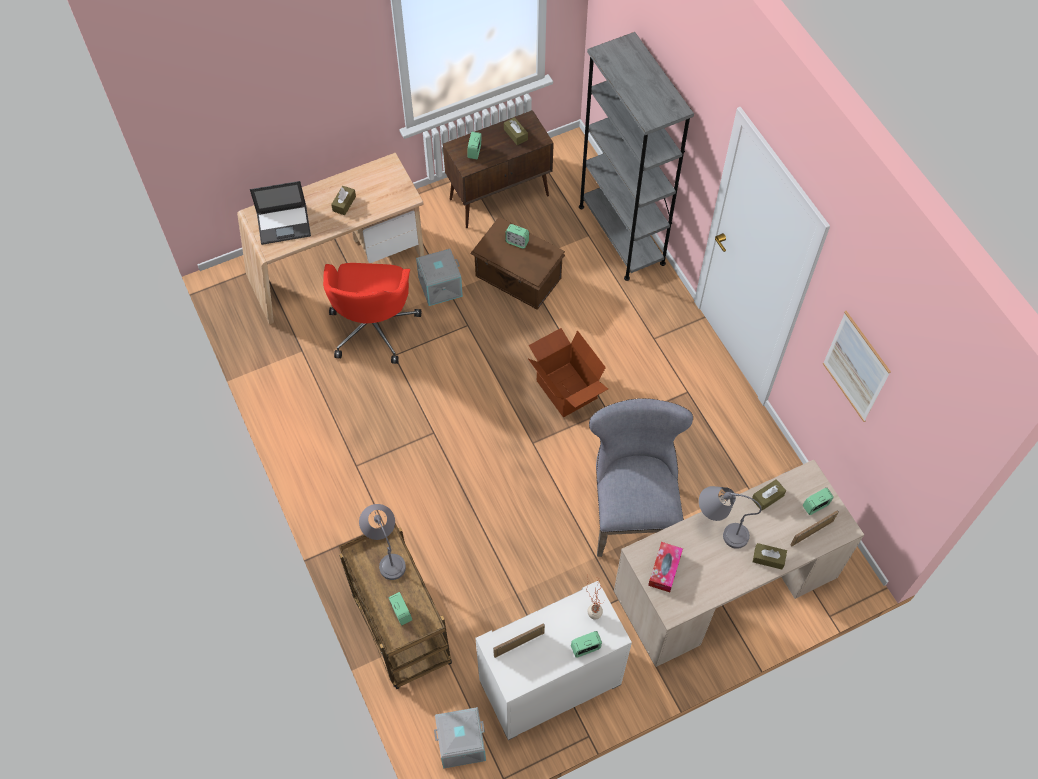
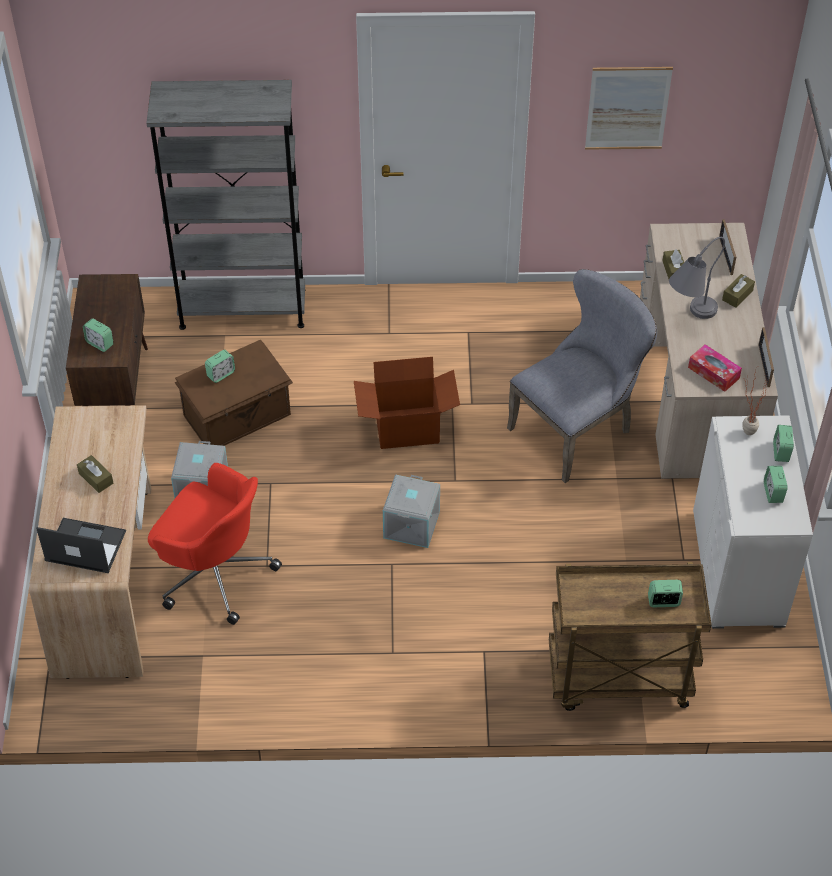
camera: 65 degrees left, 10 degrees down
(284, 224) = (84, 546): laptop -> laptop turned 90 degrees counterclockwise
(386, 551) = (584, 590): grey table lamp -> none
(461, 744) = (773, 670): grey storage box -> grey storage box (412, 525)
(515, 134) = (102, 300): brown tissue box -> none
(519, 644) = (754, 502): picture frame -> picture frame (764, 365)
(631, 509) = (577, 428): grey chair -> grey chair turned 120 degrees clockwise
(815, 506) = (699, 242): alarm clock -> alarm clock (773, 493)

